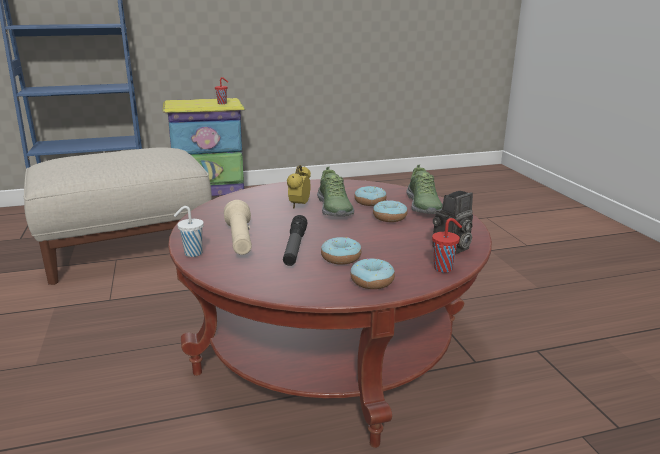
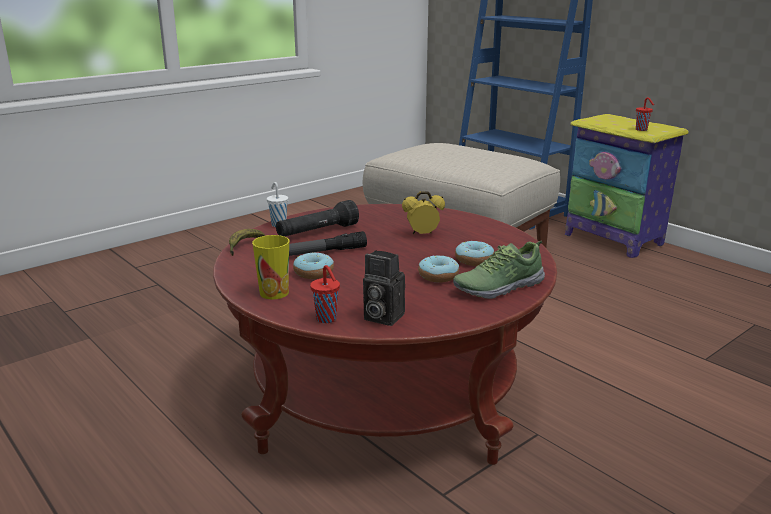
camera: 65 degrees right, 0 degrees up
(233, 279) = (244, 246): none -> banana
(240, 240) = (317, 232): beige flashlight -> black flashlight
(334, 208) = (433, 249): shoe -> none
(372, 281) = (274, 293): donut -> cup

